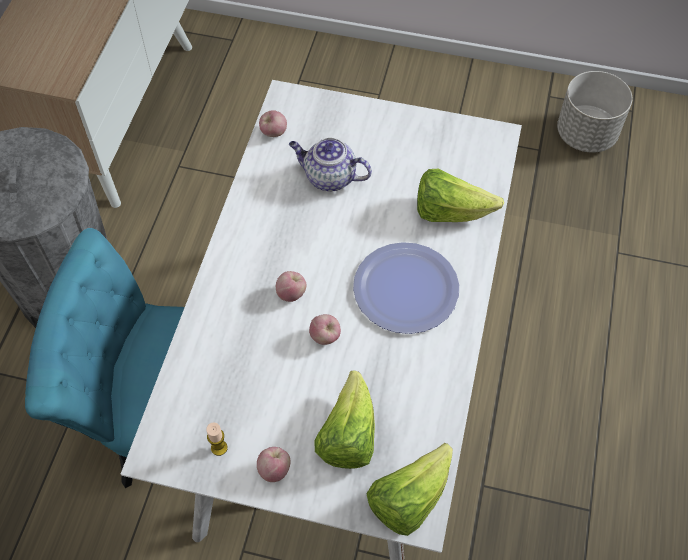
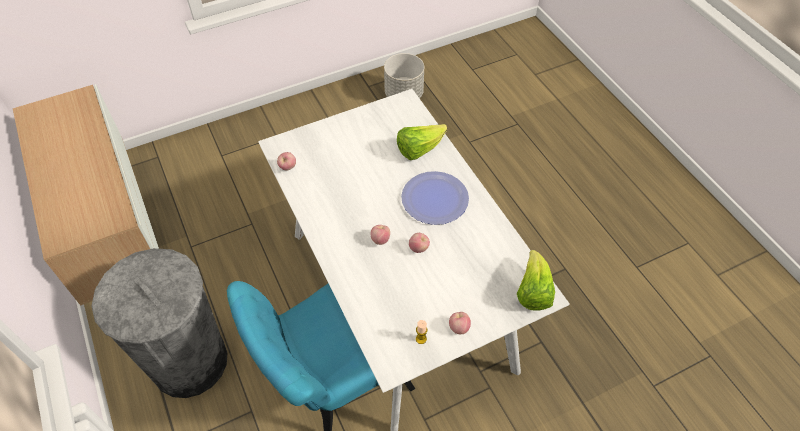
camera: 40 degrees left, 5 degrees down
(329, 177) = (341, 171): teapot -> none
(348, 436) = (477, 285): lettuce -> none

